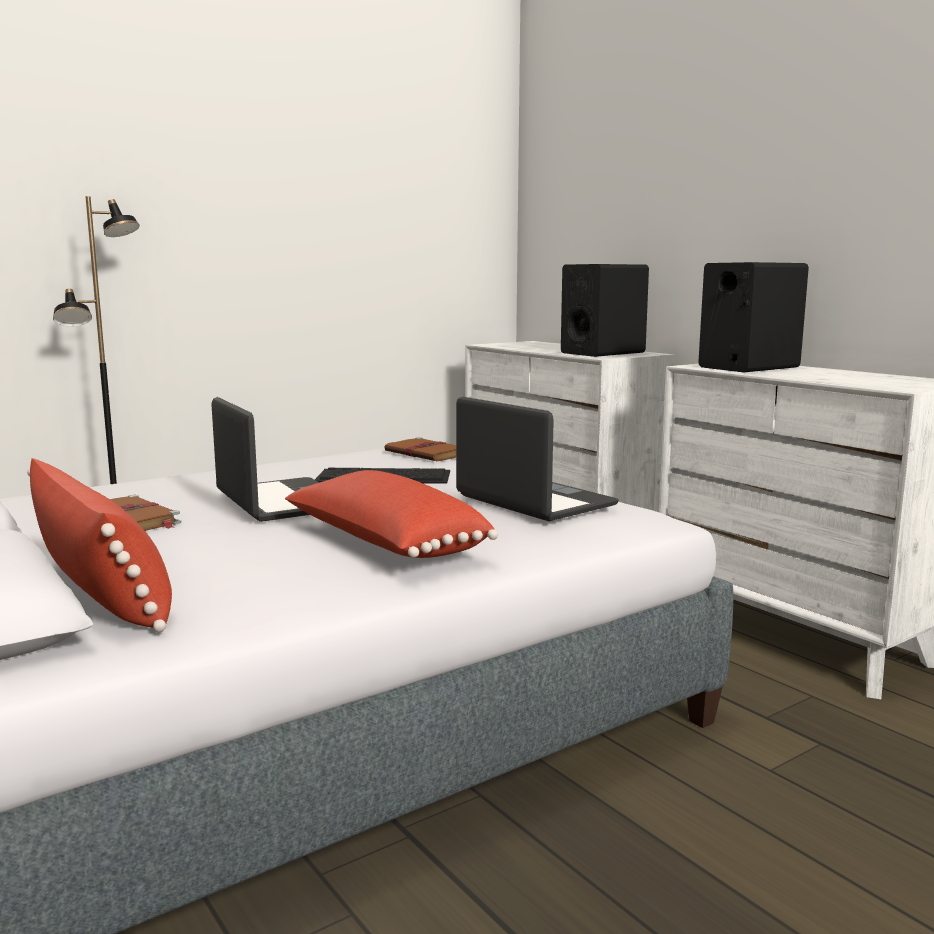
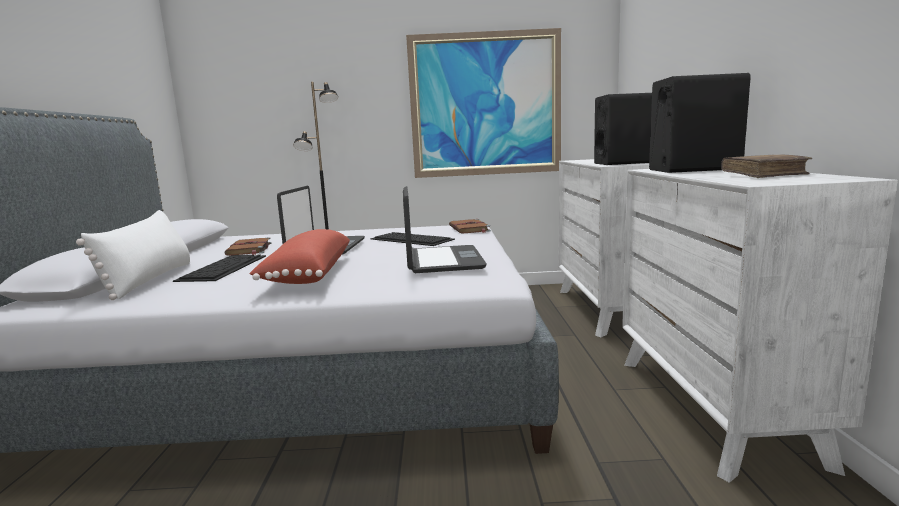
camera: 35 degrees right, 0 degrees up
(103, 593) = (150, 279): red pillow -> white pillow
(190, 554) = (223, 267): none -> keyboard
(353, 255) = (485, 105): none -> picture
(860, 377) = (764, 175): none -> brown book

